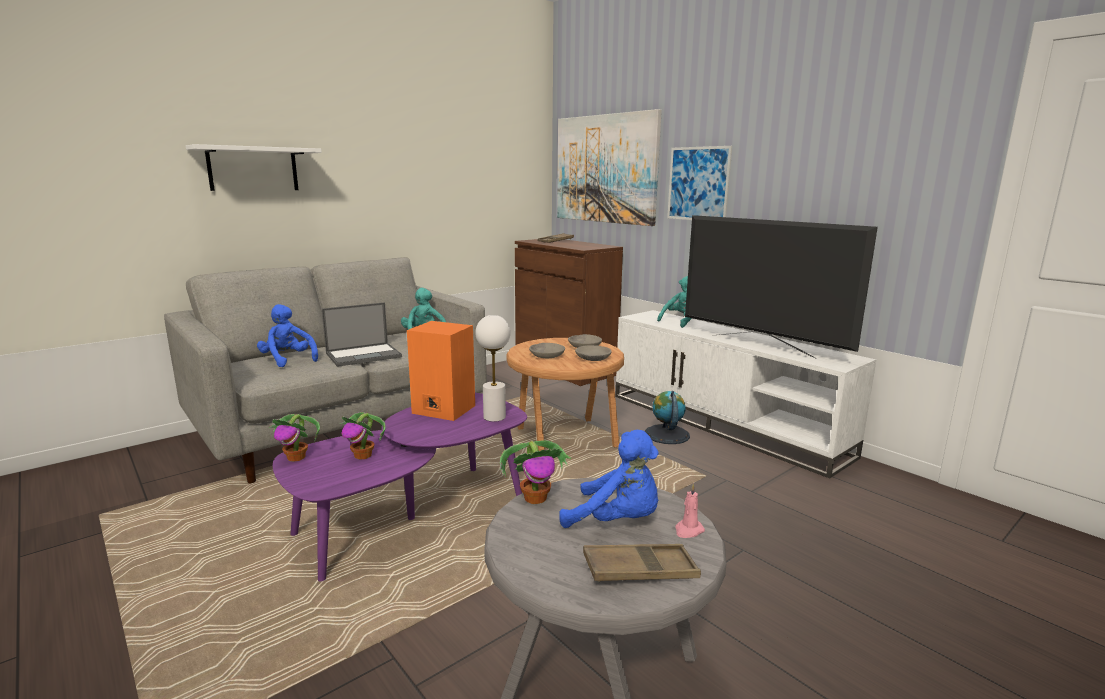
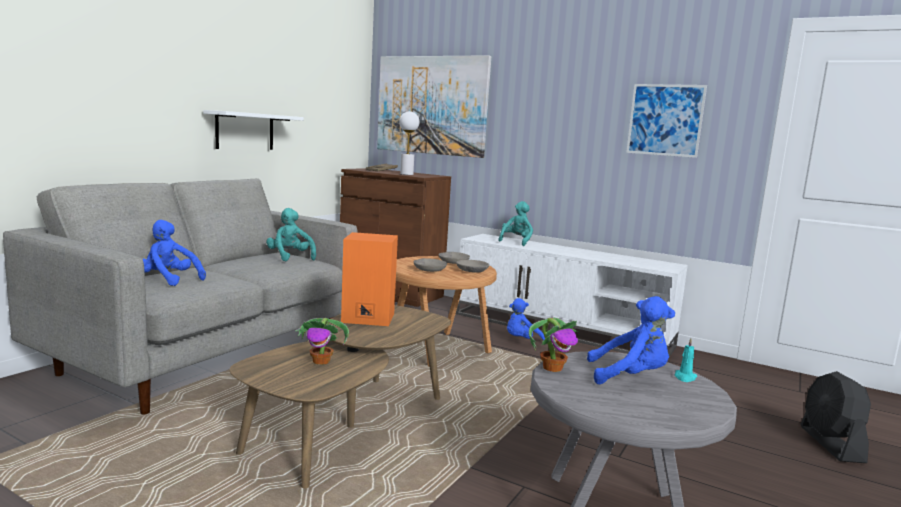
camera: 20 degrees left, 5 degrees down
(253, 169) = (107, 76): white shelf -> white shelf (245, 131)
(297, 457) = (254, 368): potted plant -> none
(364, 355) = (249, 273): laptop -> none
(413, 517) = (350, 425): purple coffee table -> brown coffee table
(494, 417) = (422, 321): white table lamp -> white table lamp (406, 174)
(640, 570) = (682, 403): brown tray -> none
(666, 434) = (522, 340): globe -> blue plush toy
(688, 530) = (685, 377): pink candle -> turquoise candle
(698, 184) = (527, 122): picture -> picture (665, 120)
(761, 346) = (599, 257): television -> none
(994, 627) = (831, 444): none -> black fan

